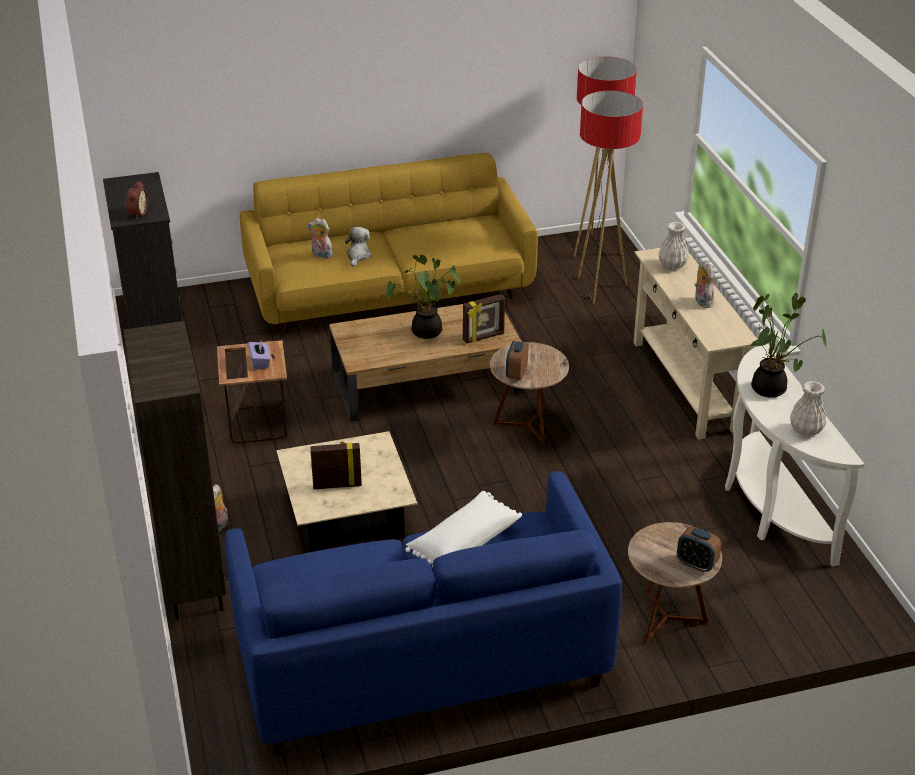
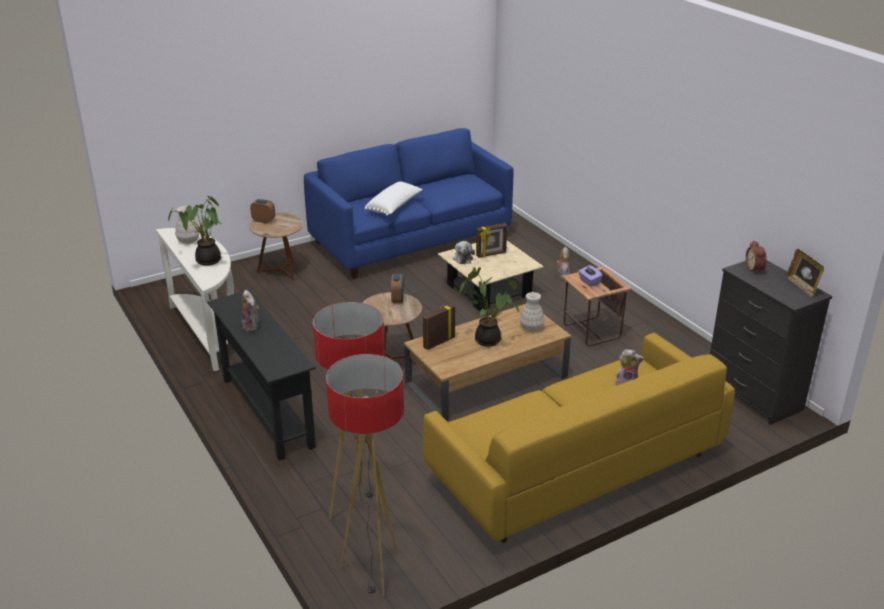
camera: 165 degrees right, 5 degrees down
(117, 190) = (802, 286): none -> picture frame
(191, 581) = (554, 251): brown bookcase -> none
(358, 256) = (592, 390): plush toy -> plush toy (463, 258)
(672, 265) = (278, 356): white vase -> white vase (531, 327)
(684, 385) = (266, 412): beige console table -> black console table

